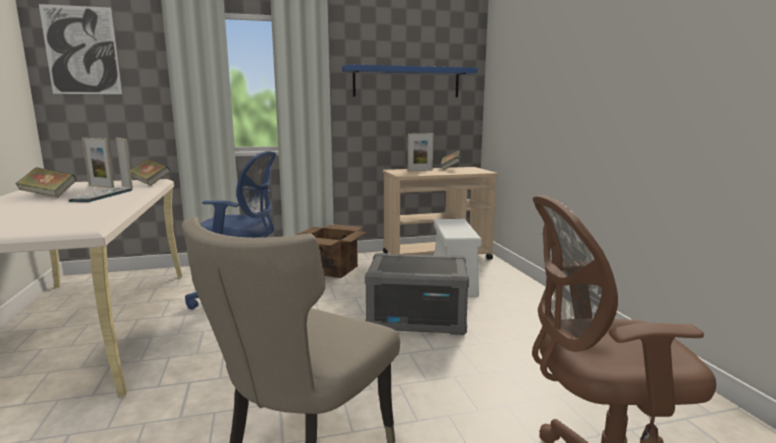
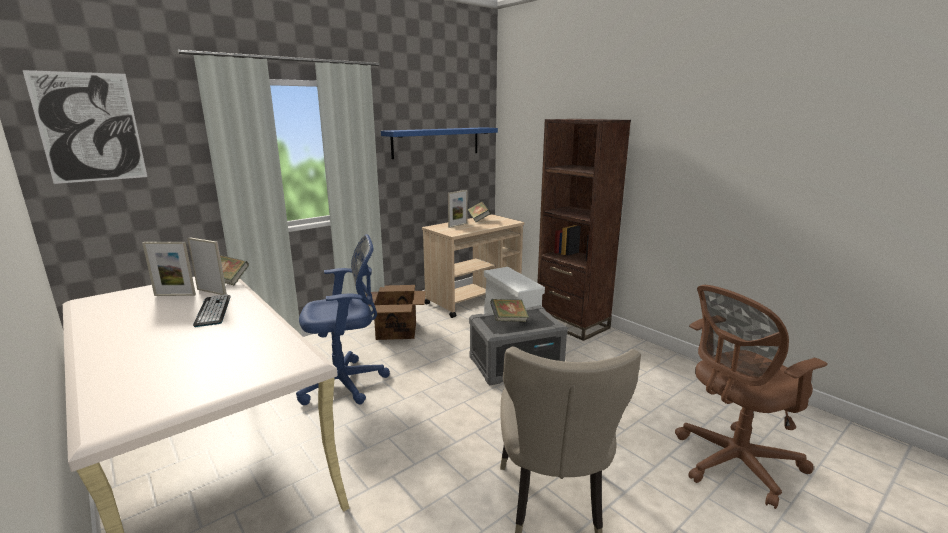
camera: 25 degrees left, 5 degrees up
(49, 195) = (141, 320): book -> book (509, 320)
(525, 293) = (572, 324): none -> brown bookcase

